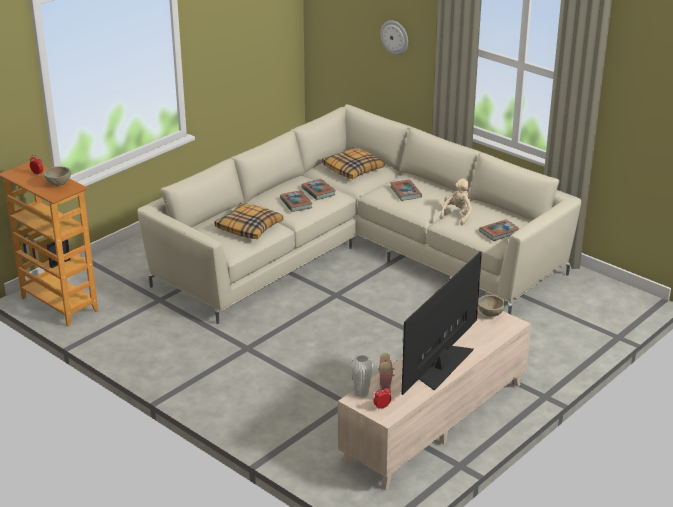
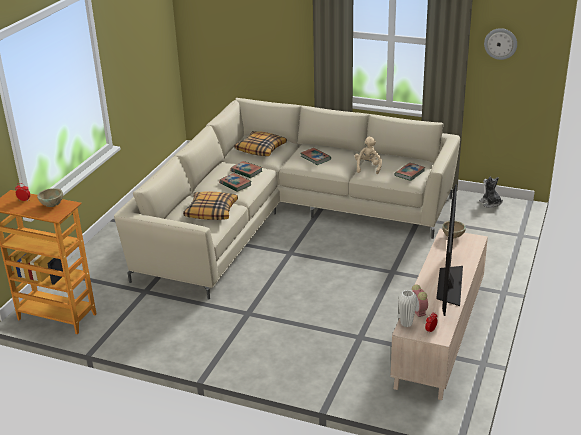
camera: 20 degrees left, 0 degrees up
(395, 37) = (269, 35): wall clock -> wall clock (500, 43)
(611, 292) = (490, 203): none -> plush toy

